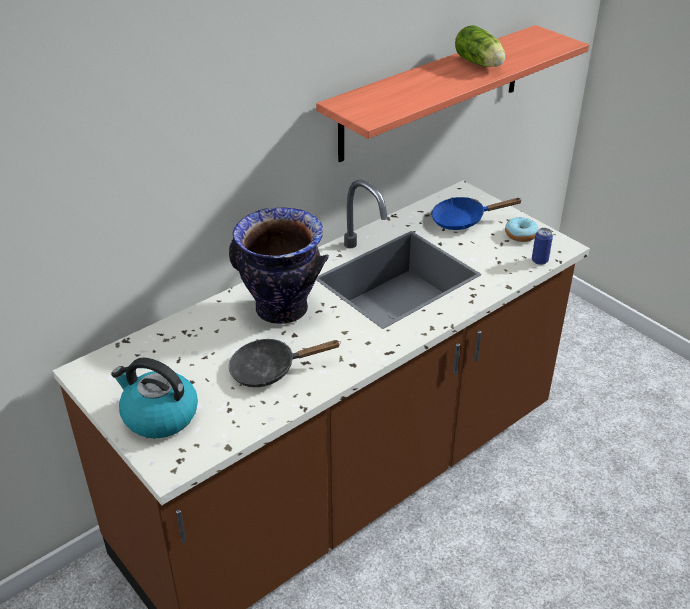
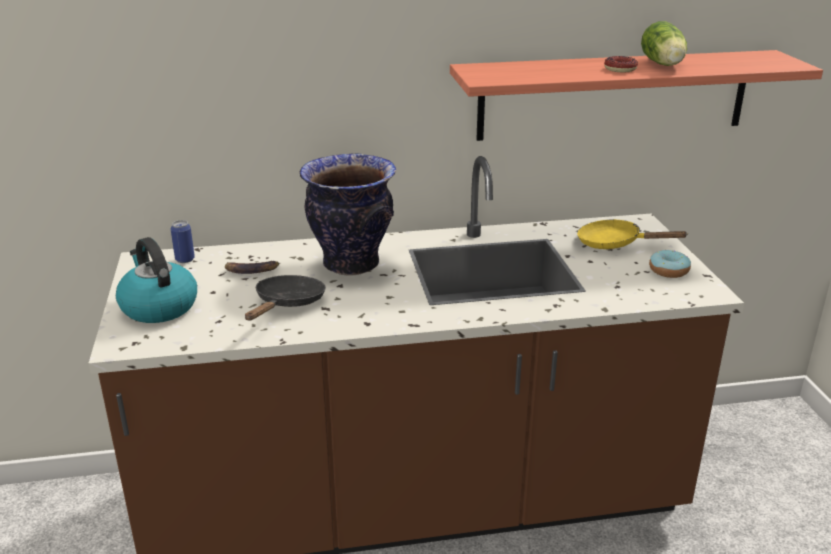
camera: 30 degrees right, 10 degrees down
(201, 346) = (251, 270): none -> banana
(270, 370) = (287, 304): black frying pan -> black frying pan turned 90 degrees clockwise
(455, 77) = (620, 69): none -> donut
(463, 220) = (615, 244): blue frying pan -> yellow frying pan
(539, 260) = (667, 297): can -> can (185, 259)

